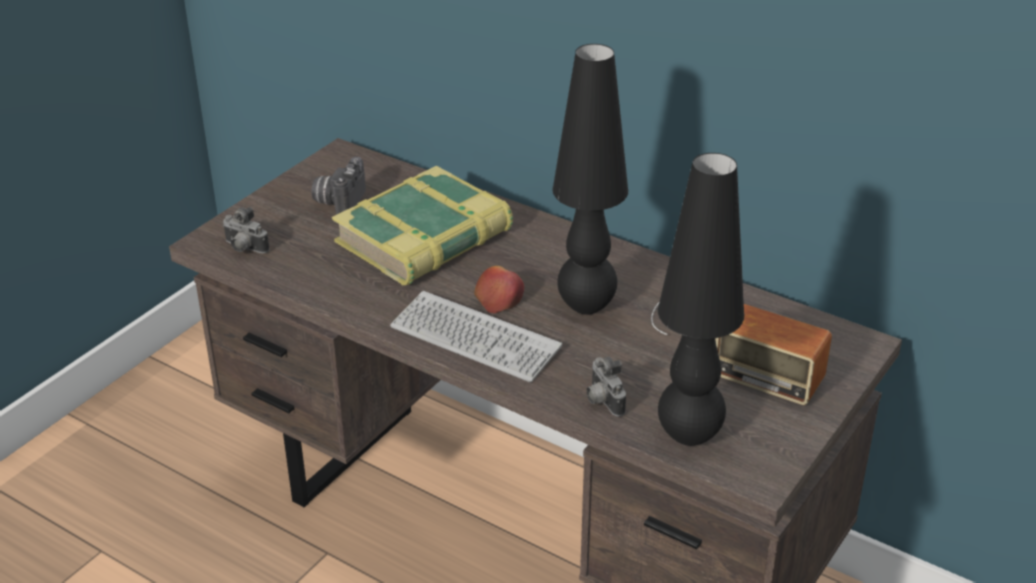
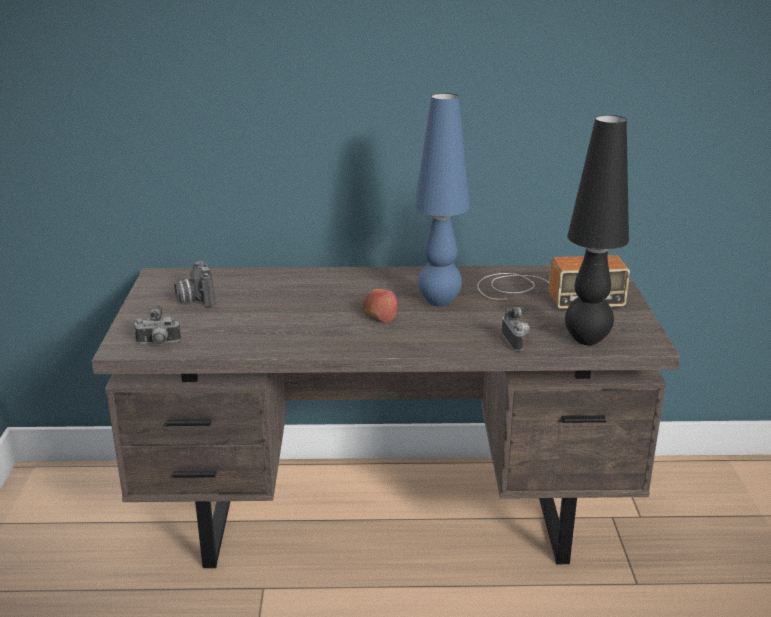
camera: 35 degrees left, 10 degrees down
(425, 239) = (286, 300): book -> none
(475, 339) = (395, 338): keyboard -> none
(586, 307) = (439, 302): black table lamp -> blue table lamp
(602, 401) = (516, 341): camera -> camera turned 135 degrees counterclockwise

